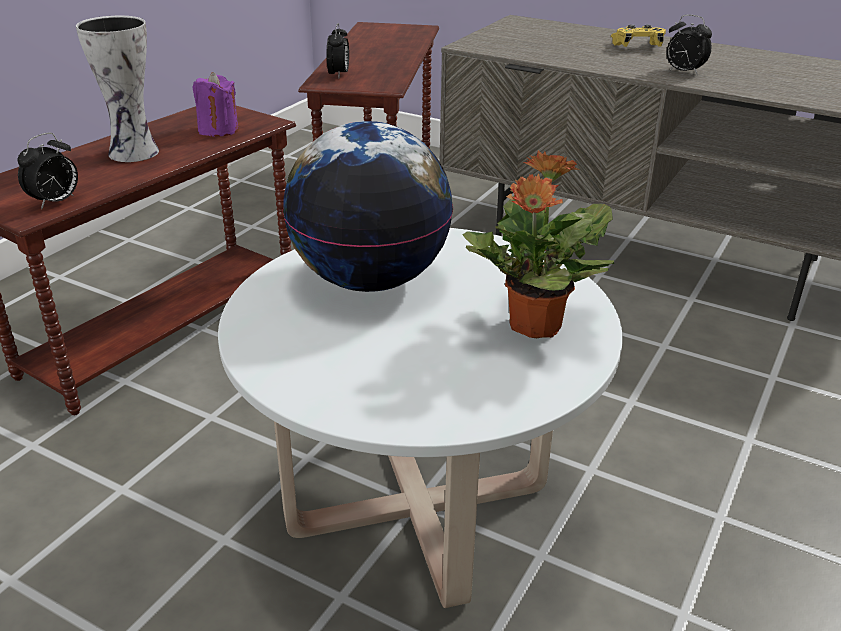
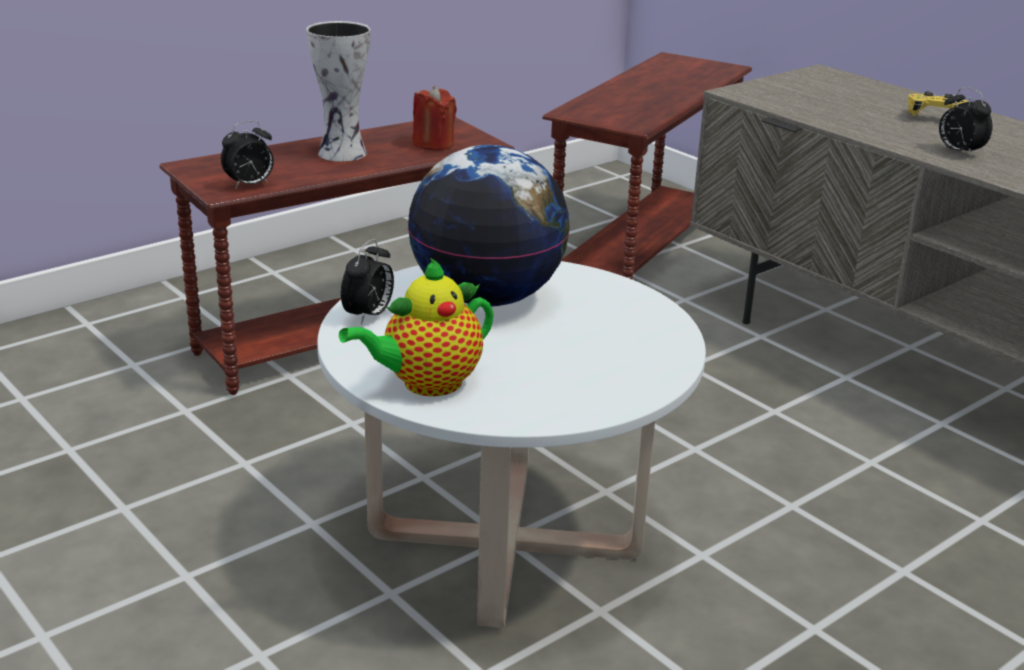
camera: 20 degrees right, 5 degrees down
(218, 130) = (433, 144): purple candle -> red candle
(339, 75) = (594, 106): alarm clock -> alarm clock (369, 316)
(377, 394) = (426, 384): none -> teapot
(533, 327) = (608, 363): potted plant -> none

